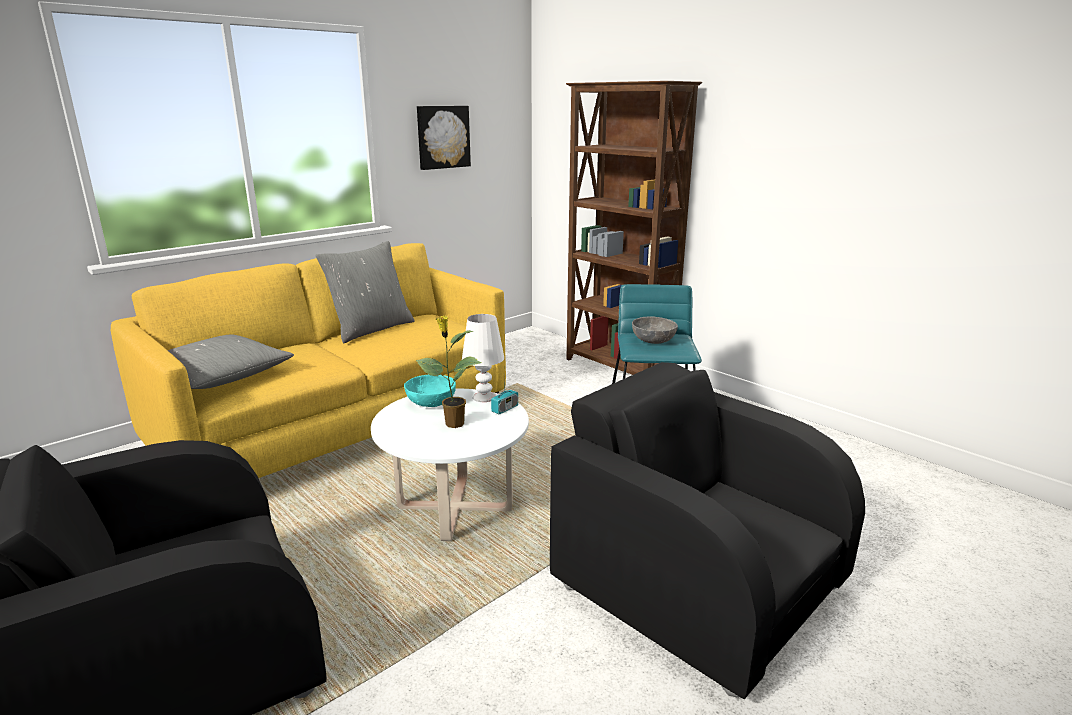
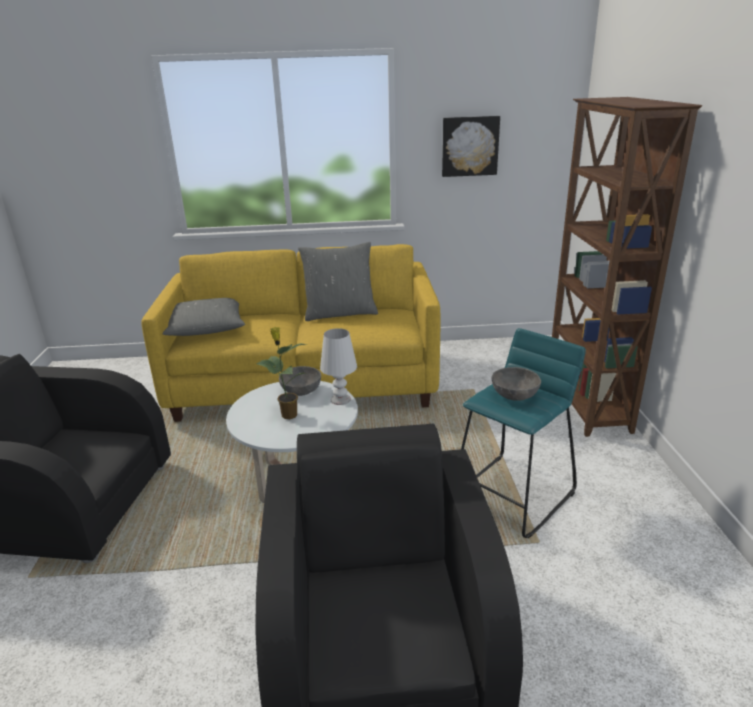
camera: 40 degrees right, 5 degrees up
(431, 402) = (301, 390): turquoise bowl -> grey bowl
(505, 409) = (338, 416): radio -> none

